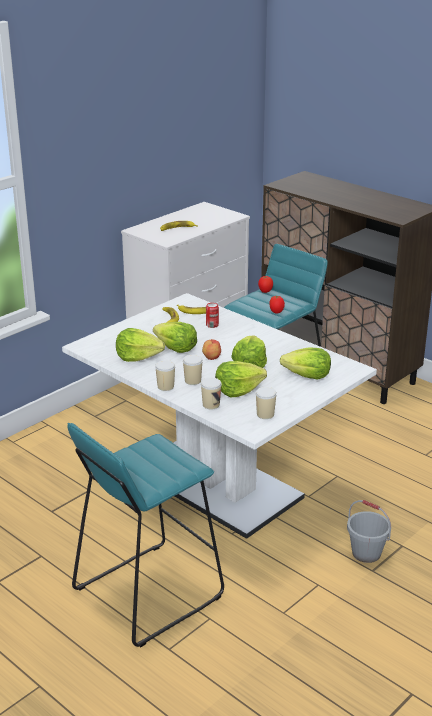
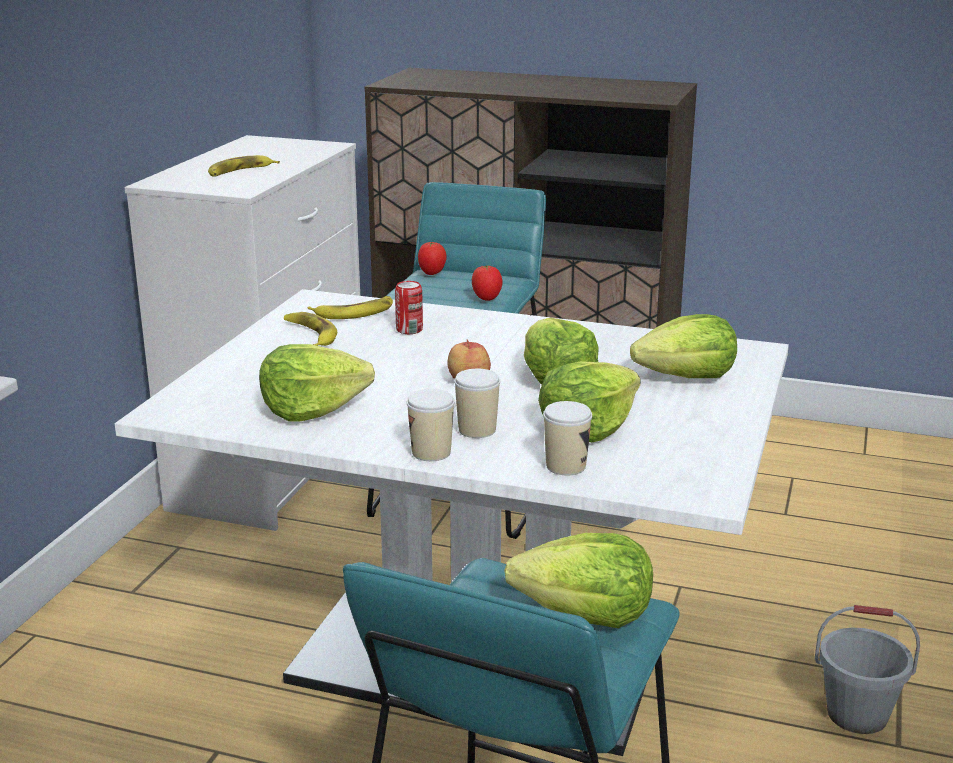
camera: 25 degrees left, 5 degrees down
(176, 348) = (378, 380): lettuce -> lettuce (585, 615)
(265, 414) = (695, 460): cup -> none

